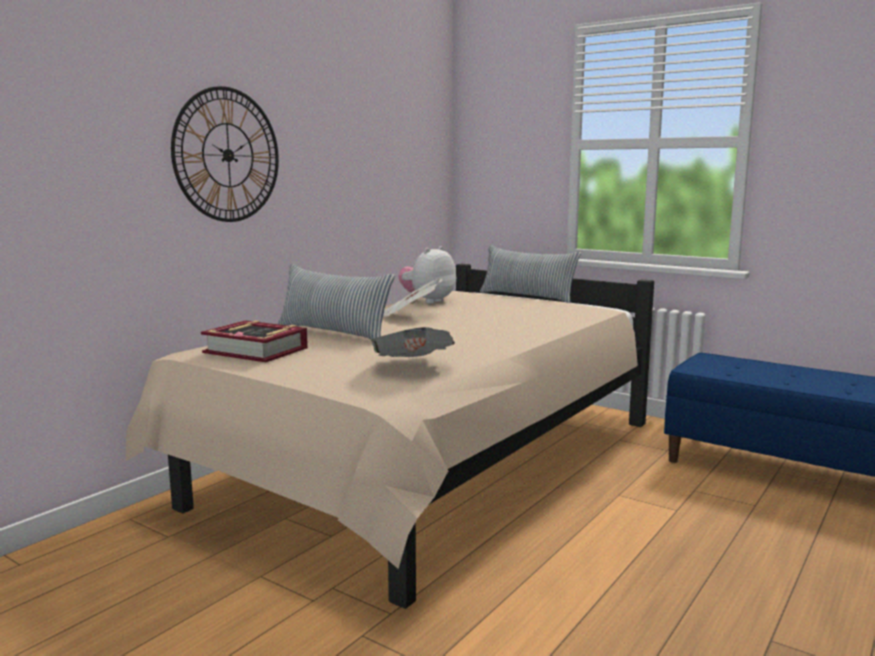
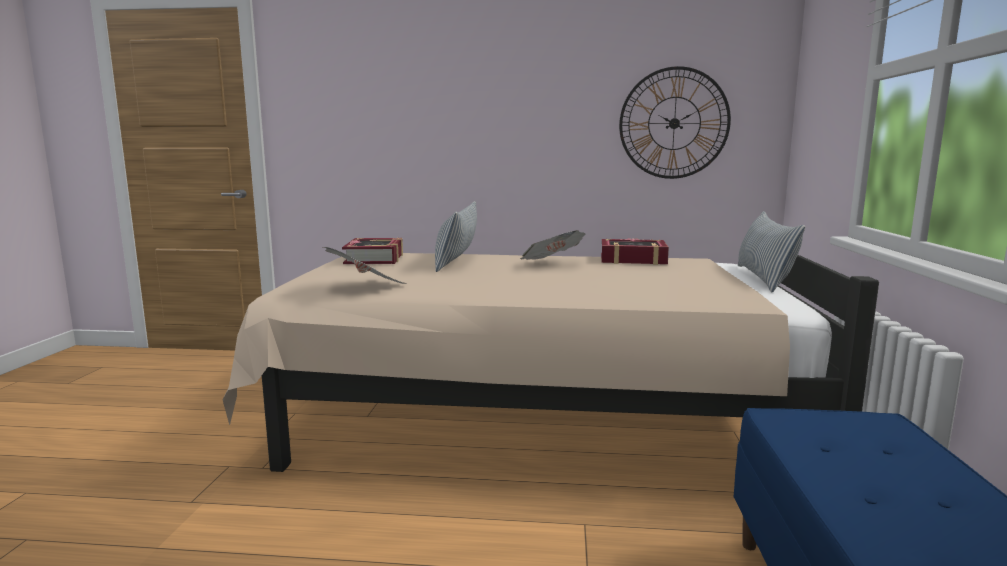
camera: 60 degrees right, 0 degrees up
(228, 155) = (459, 110): wall clock -> wall clock (674, 123)
(428, 301) = (633, 259): plush toy -> book

